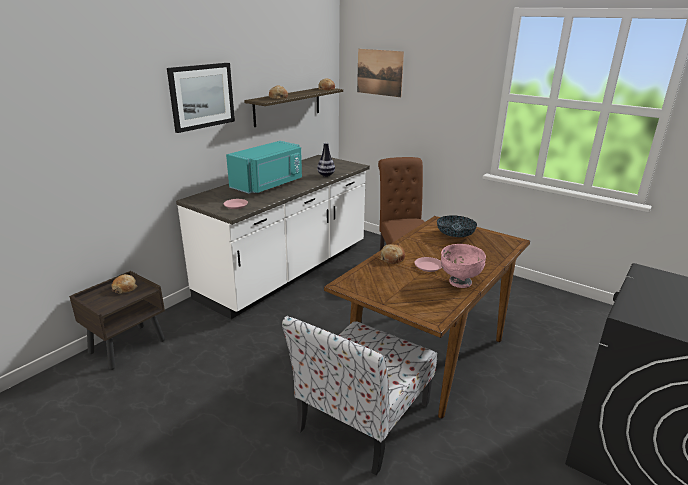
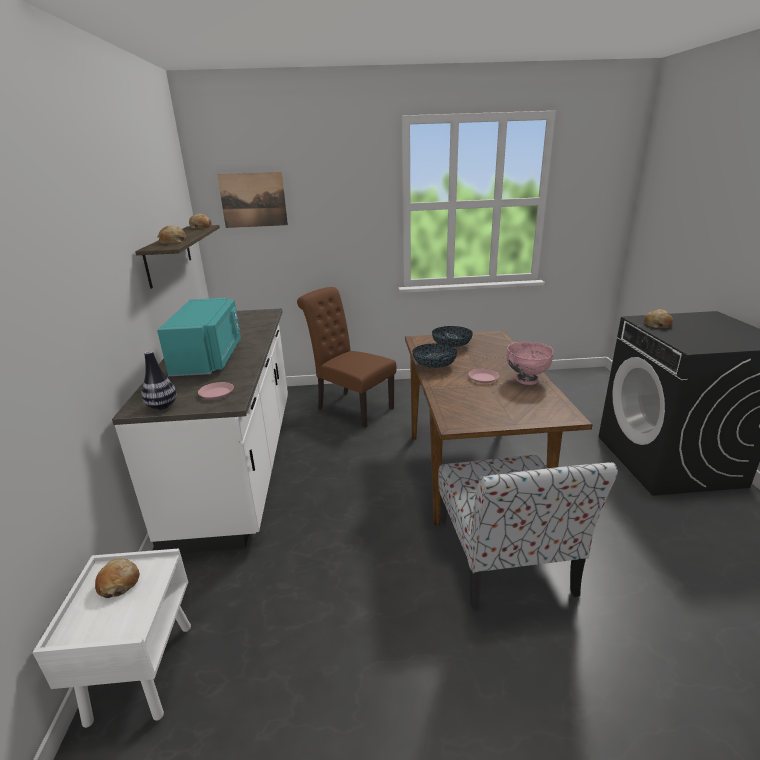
camera: 40 degrees left, 0 degrees up
(128, 346) = (142, 670): brown nightstand -> white nightstand
(202, 96) = (97, 250): picture -> none
(326, 175) = (257, 329): vase -> vase (162, 406)
(392, 258) = (445, 384): bread -> bread (657, 324)
(410, 244) = (434, 366): none -> bowl

